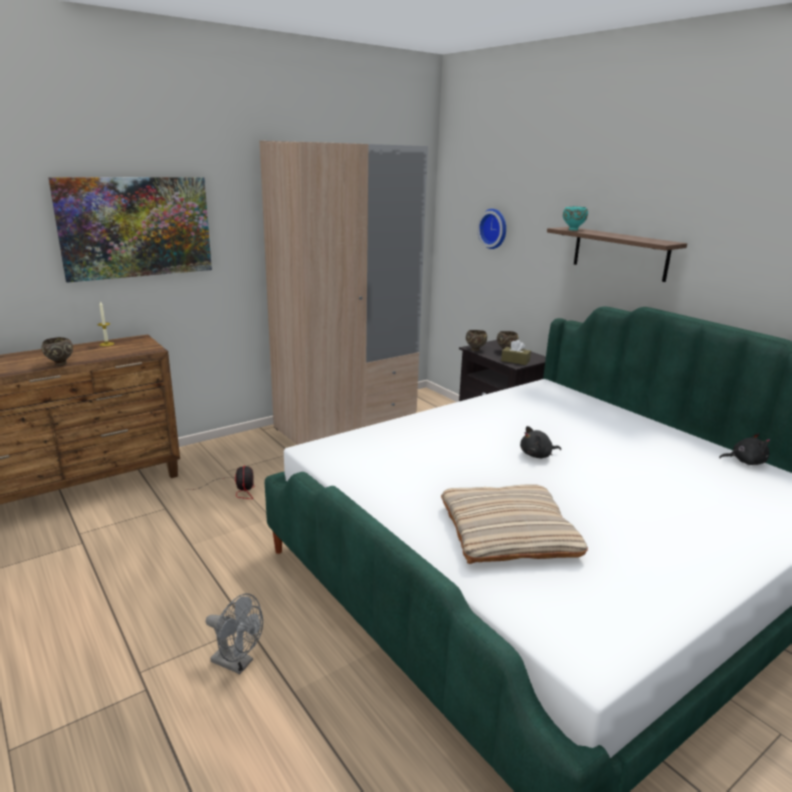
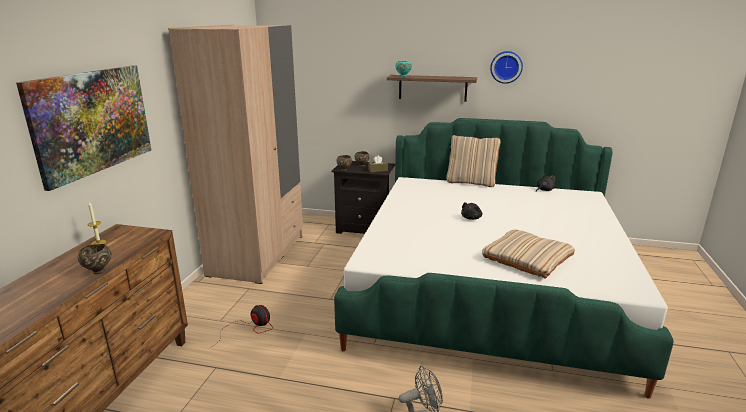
camera: 40 degrees left, 0 degrees up
(494, 228) = (325, 81): wall clock -> wall clock (506, 67)
(635, 414) = (471, 182): none -> beige pillow

